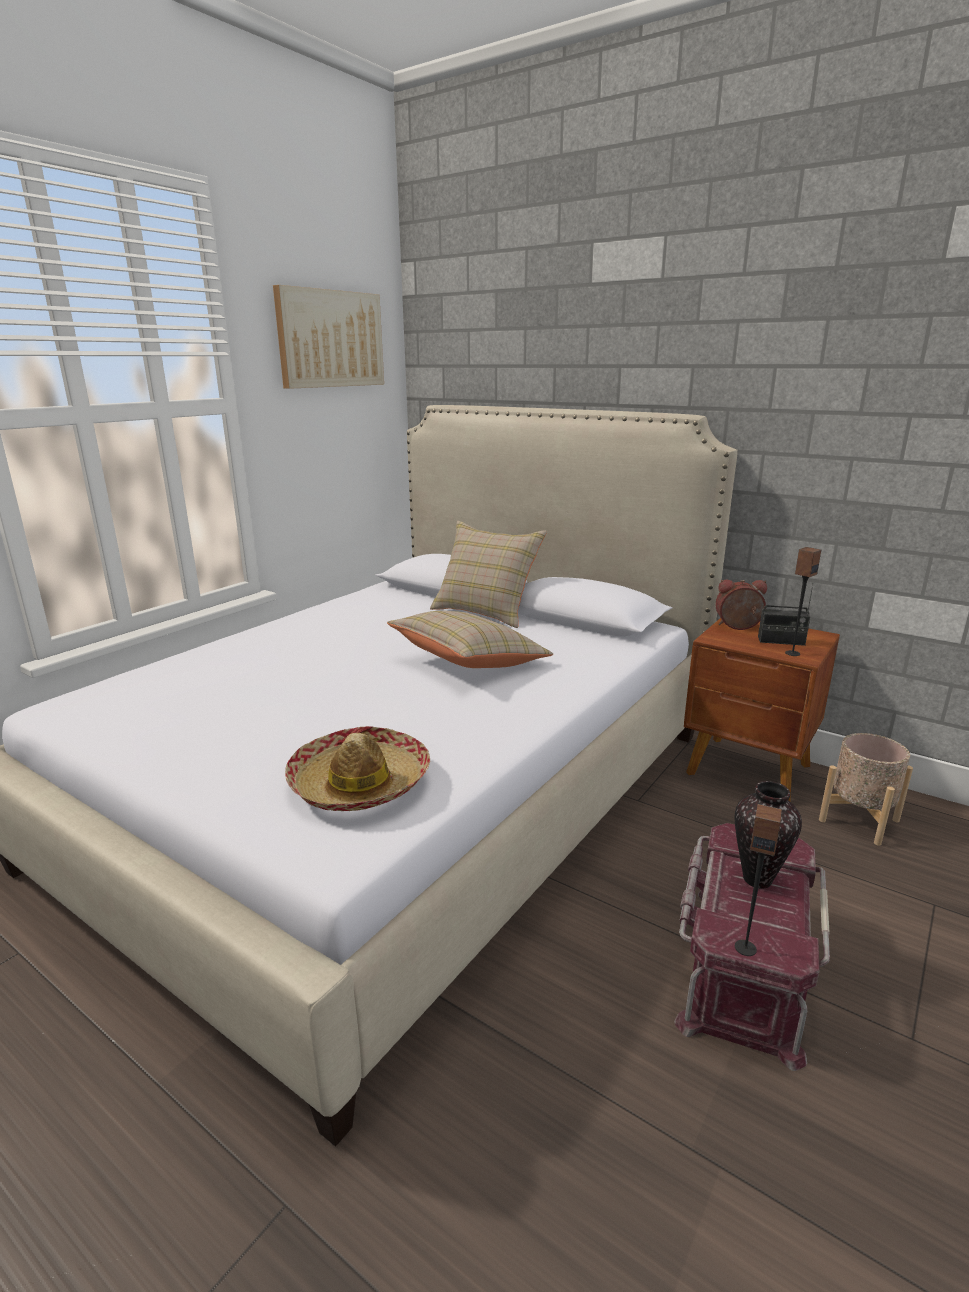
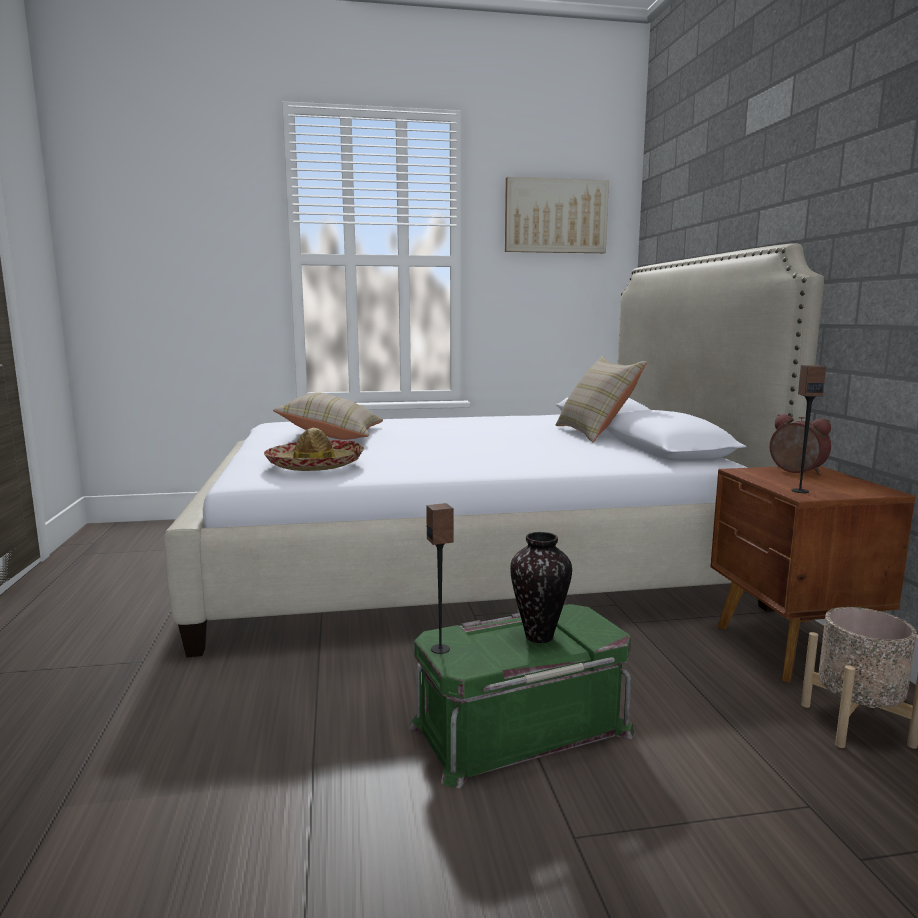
camera: 45 degrees right, 10 degrees down
(469, 663) = (508, 447): beige pillow -> beige pillow (332, 435)
(741, 966) = (520, 727): red storage box -> green storage box
(781, 641) = (815, 484): radio -> none

